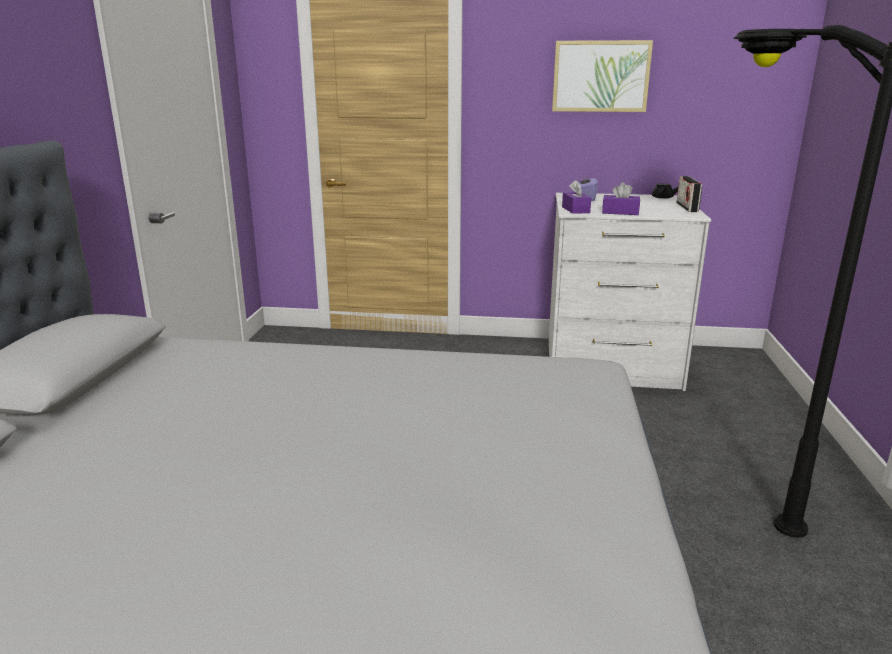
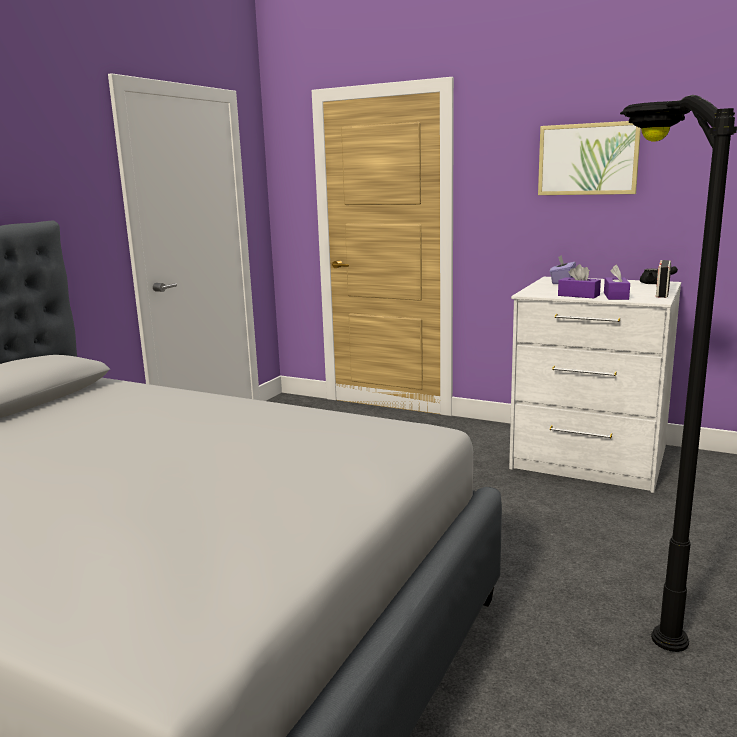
camera: 20 degrees right, 5 degrees down
(575, 210) = (535, 292): purple tissue box -> purple tissue box (616, 296)

